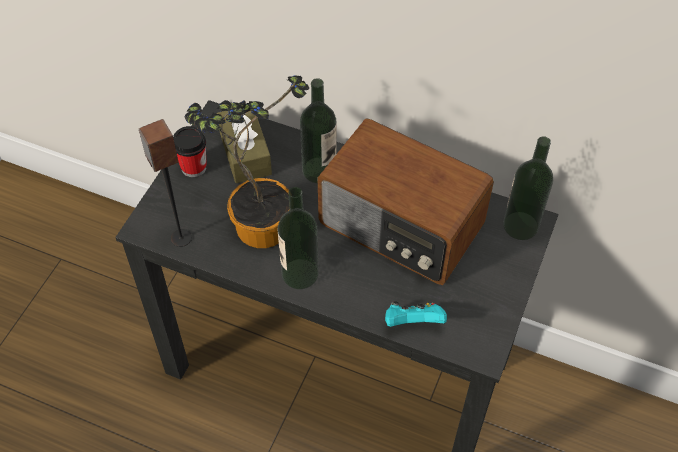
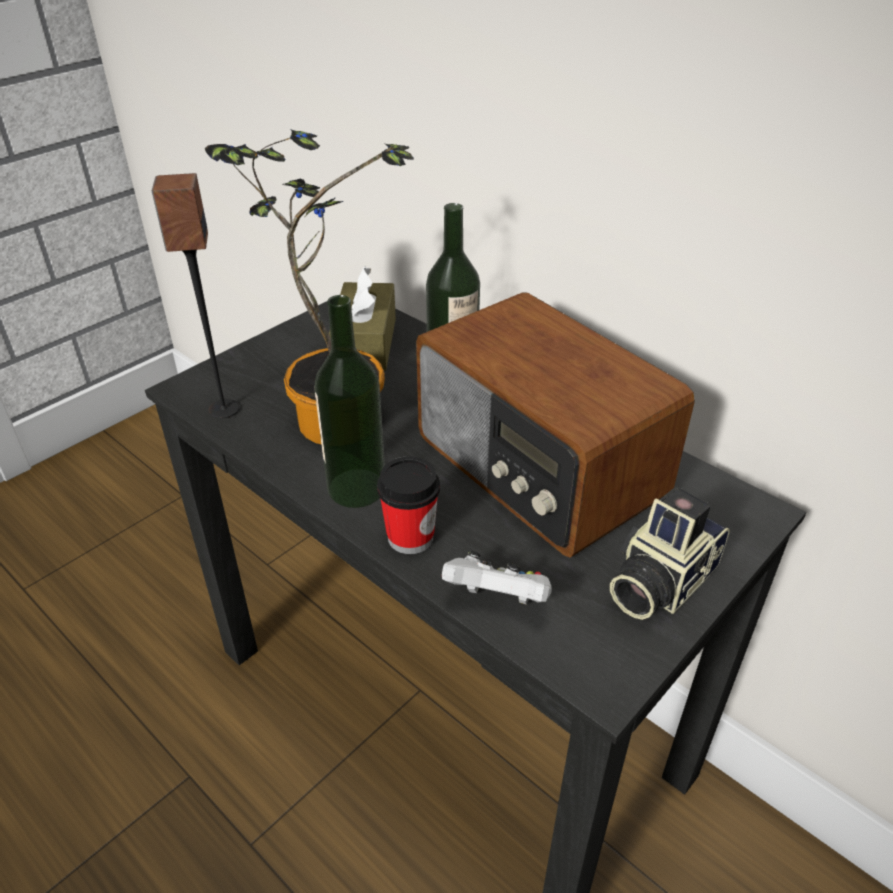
camera: 20 degrees right, 15 degrees down
(194, 167) = (292, 343): cup -> cup (410, 537)
(413, 323) = (497, 599): turquoise game controller -> white game controller
(492, 285) = (657, 581): none -> camera
(520, 225) = (734, 511): bottle -> none

